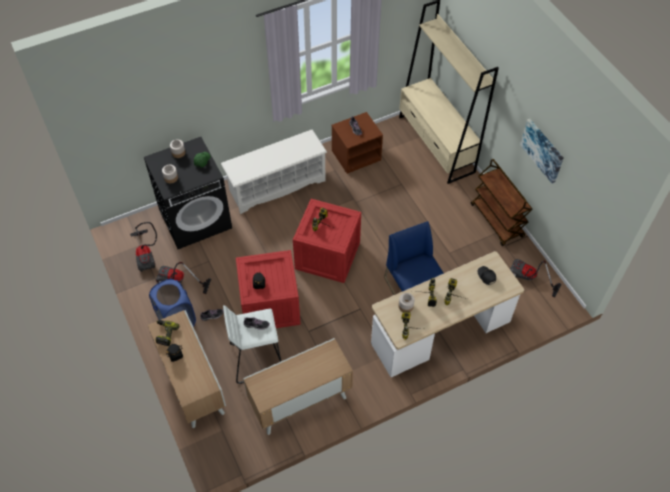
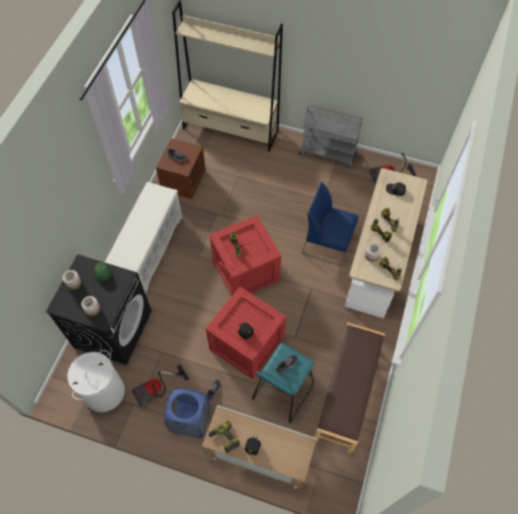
camera: 45 degrees left, 5 degrees up
(146, 254) = (104, 392): vacuum cleaner -> white laundry basket
(256, 359) = (282, 391): white stool -> turquoise stool
(300, 402) = (347, 393): cabinet -> brown bench
(497, 221) = (328, 152): brown cart -> grey cart
(542, 150) = (358, 68): picture -> none

